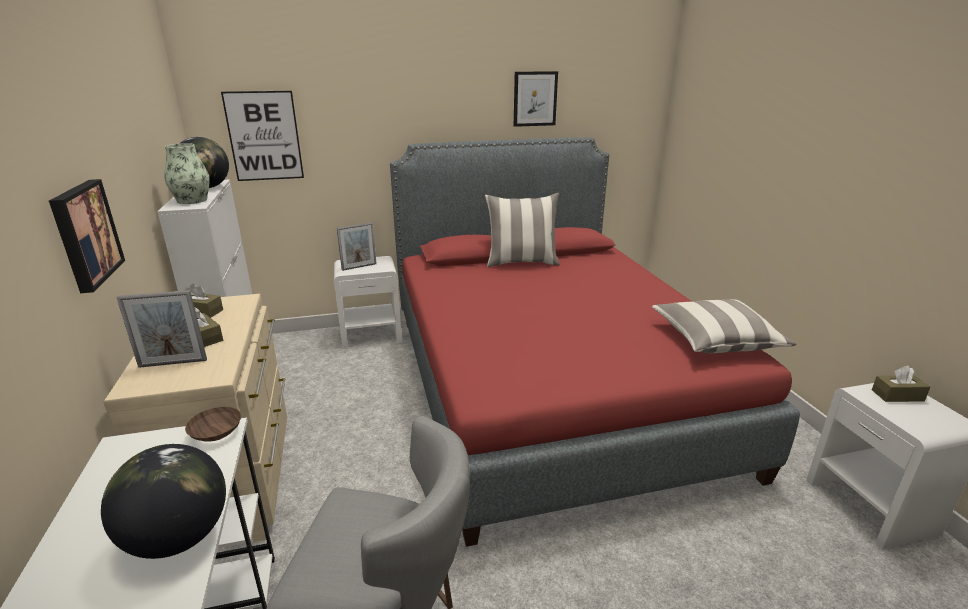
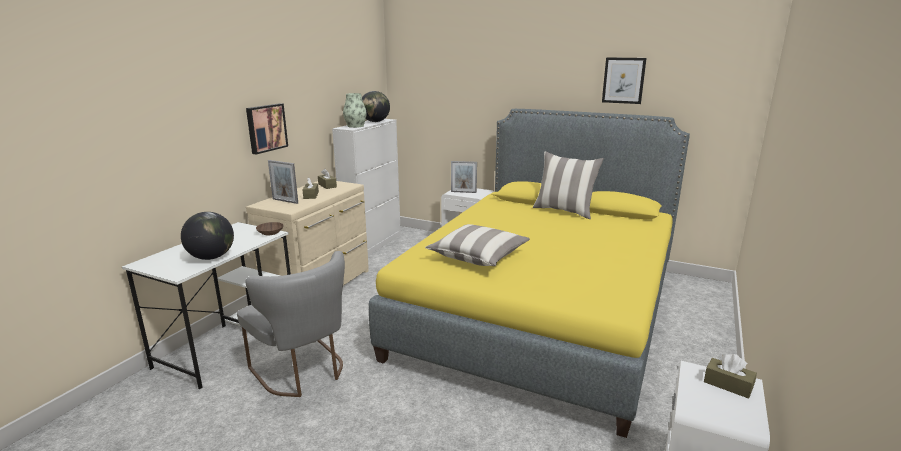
camera: 40 degrees right, 5 degrees down
(264, 136) = (427, 95): picture -> none
(546, 385) = (541, 311): red bed -> yellow bed
(715, 340) = (615, 292): pillow -> pillow (478, 256)

